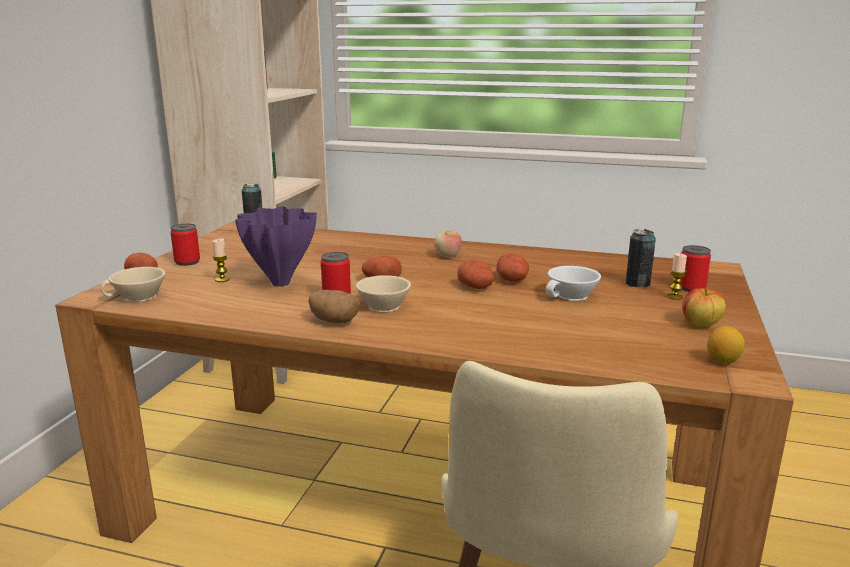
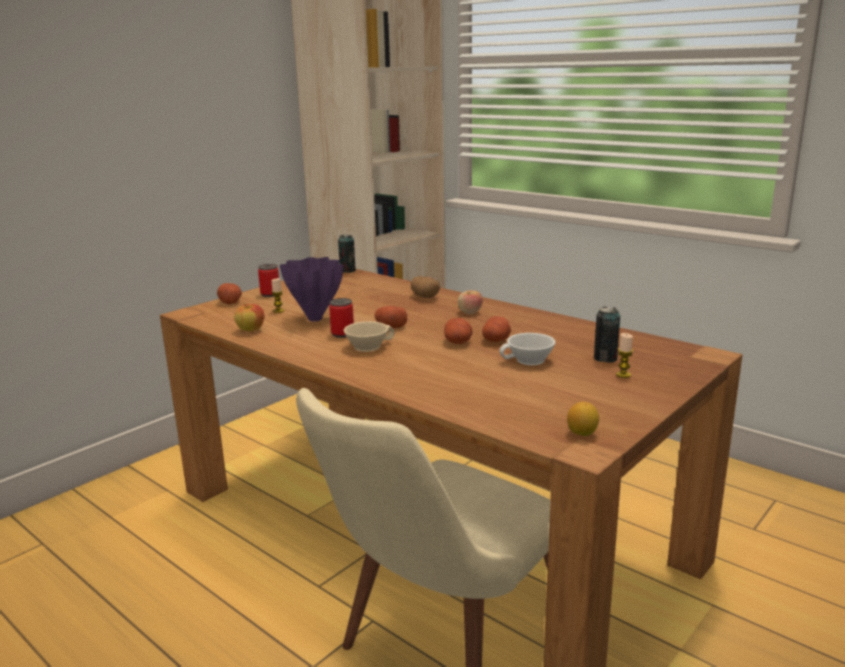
camera: 25 degrees right, 0 degrees up
(138, 297) = (212, 316): beige cup -> none
(334, 321) = (318, 352): potato -> potato (425, 297)
(691, 288) = (652, 369): can -> none
(700, 324) = (610, 401): apple -> apple (251, 330)

